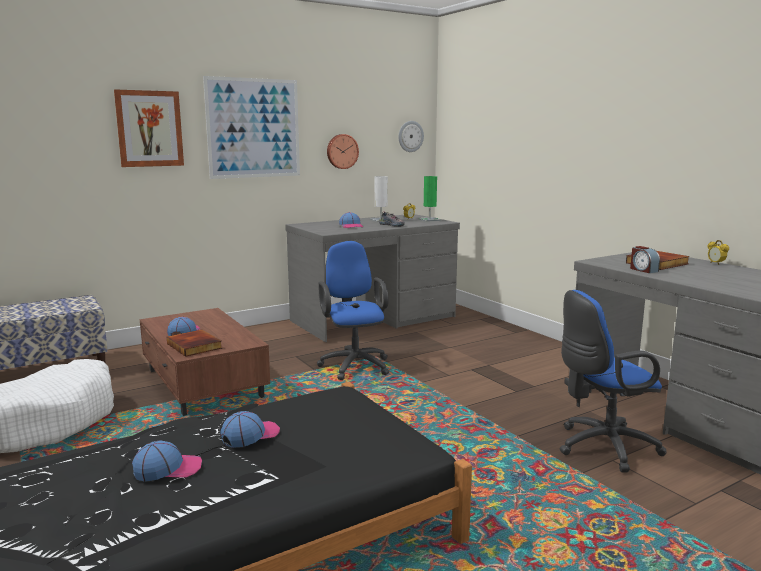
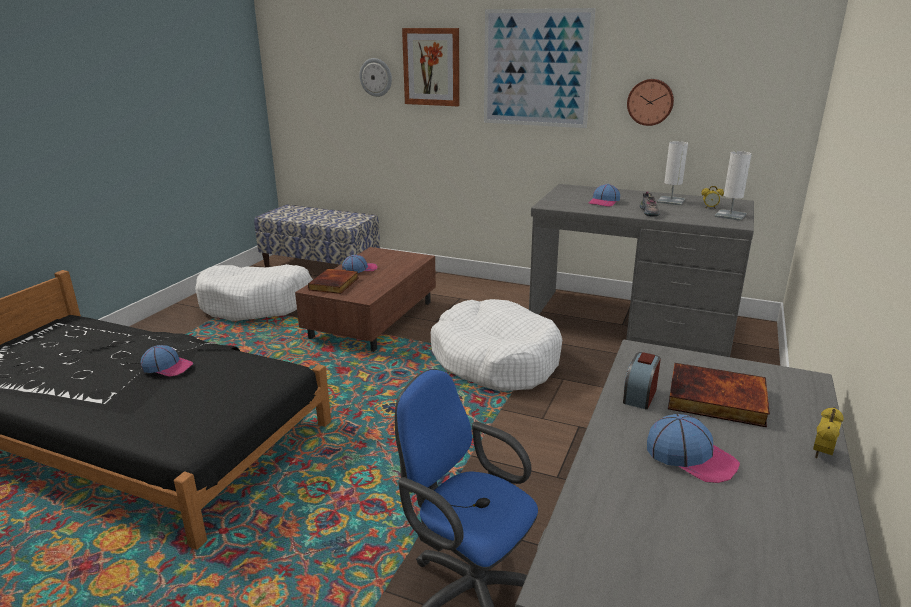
camera: 55 degrees right, 10 degrees up
(168, 469) = (100, 362): cap -> cap (691, 457)
(354, 365) = (495, 360): blue office chair -> white dog bed
(410, 136) = (773, 85): wall clock -> wall clock (376, 77)
(429, 220) = (730, 215): green table lamp -> white table lamp

